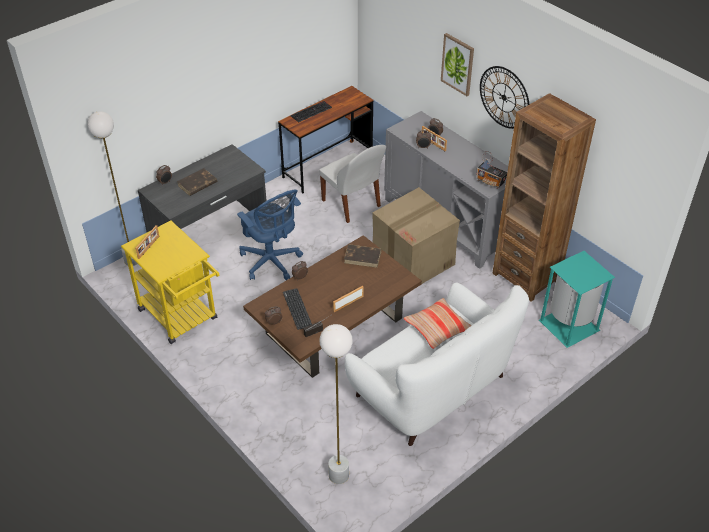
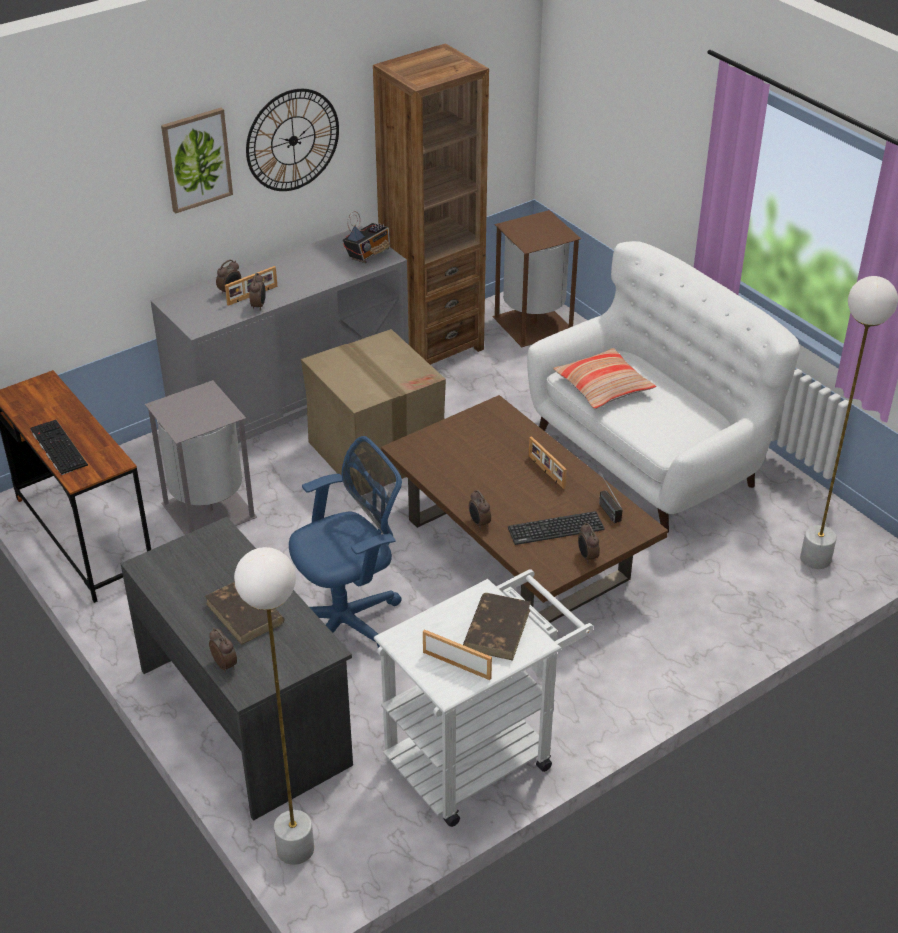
camera: 85 degrees left, 5 degrees down
(182, 318) = (480, 754): yellow cart -> white cart
(352, 204) = (211, 511): white chair -> grey trash can
(363, 257) = (437, 449): brown book -> brown book (497, 628)
(570, 325) = (533, 323): turquoise trash can -> brown trash can

